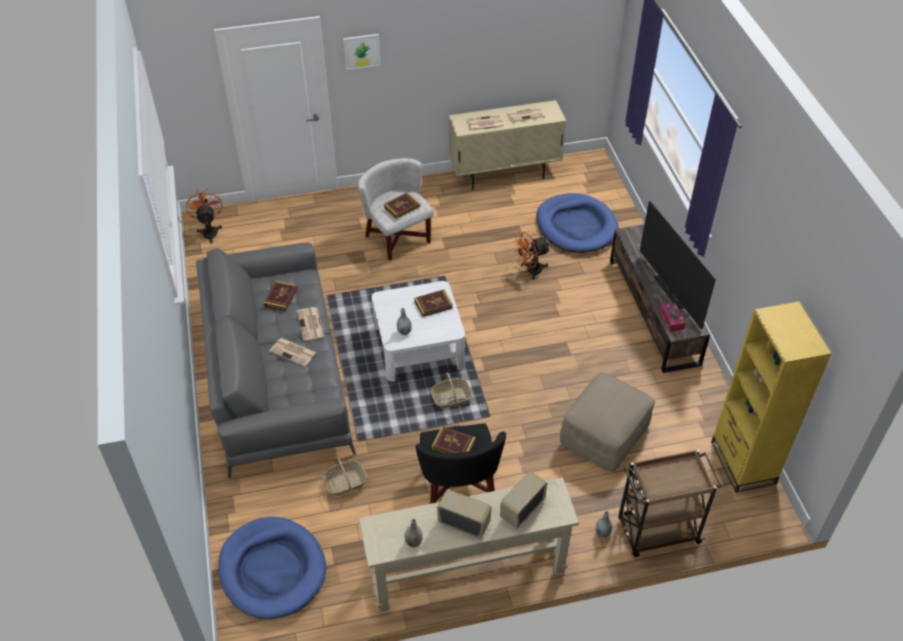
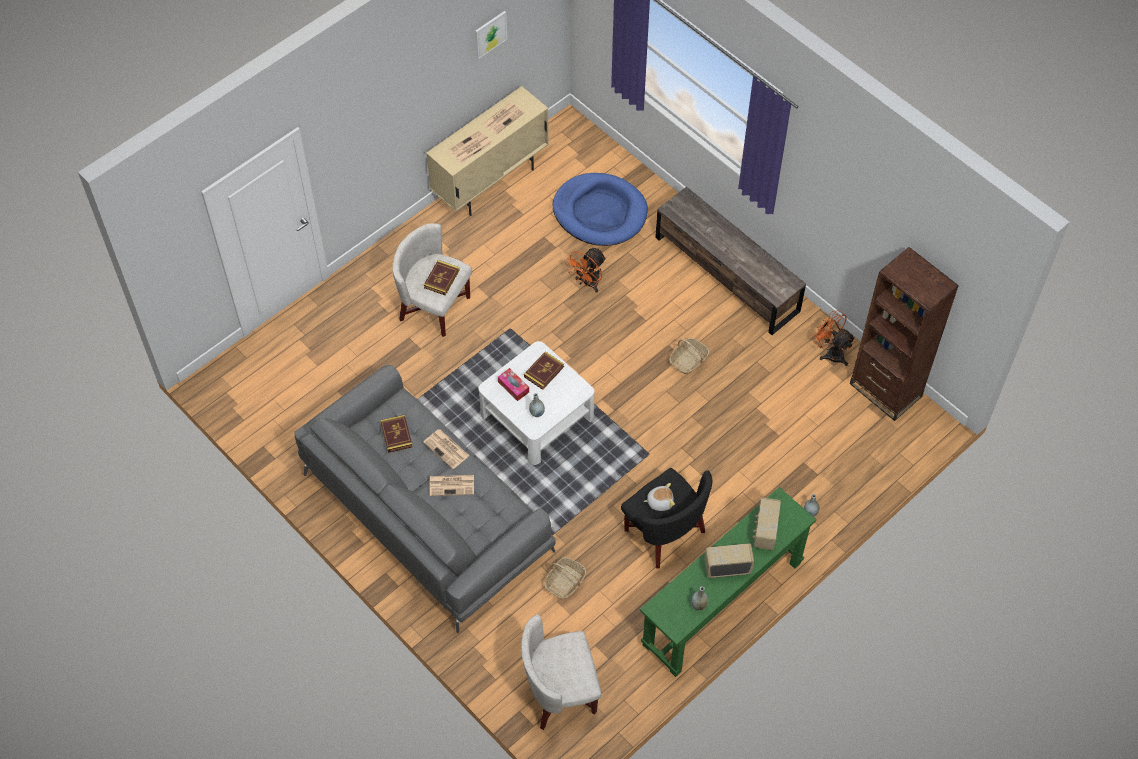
camera: 30 degrees left, 10 degrees up
(209, 230) = (231, 390): orange fan -> orange fan (831, 352)
(272, 570) = (559, 691): blue dog bed -> white armchair
(361, 51) = (340, 138): picture -> picture (490, 34)
(451, 398) = (603, 453): basket -> basket (688, 360)
(453, 444) = (660, 501): book -> plush toy
(467, 570) = (722, 603): beige console table -> green console table
(604, 435) = (758, 421): beige ottoman -> none
(657, 531) = (852, 489): brown cart -> none
(670, 292) = (747, 256): television -> none
(671, 320) = (765, 285): tissue box -> tissue box (513, 387)
(742, 463) = (885, 390): yellow bookcase -> brown bookcase

